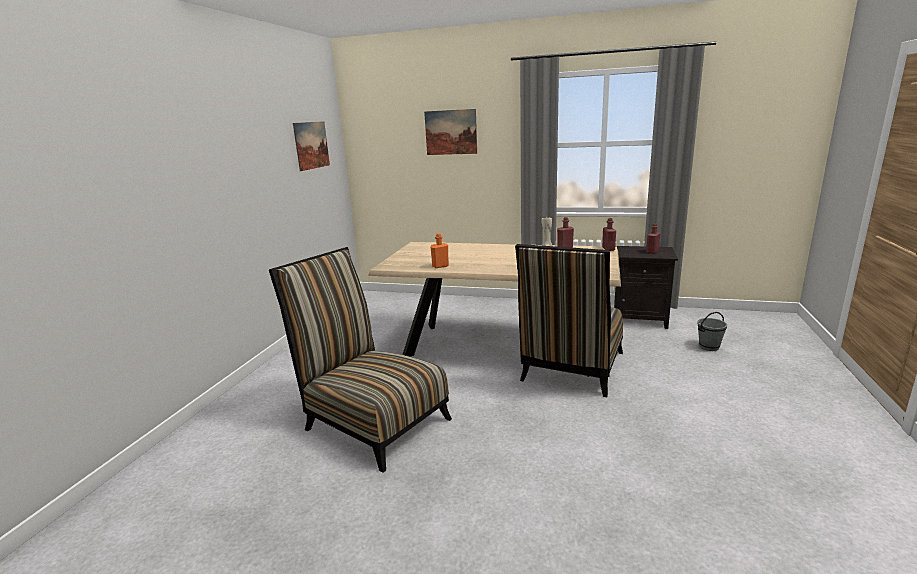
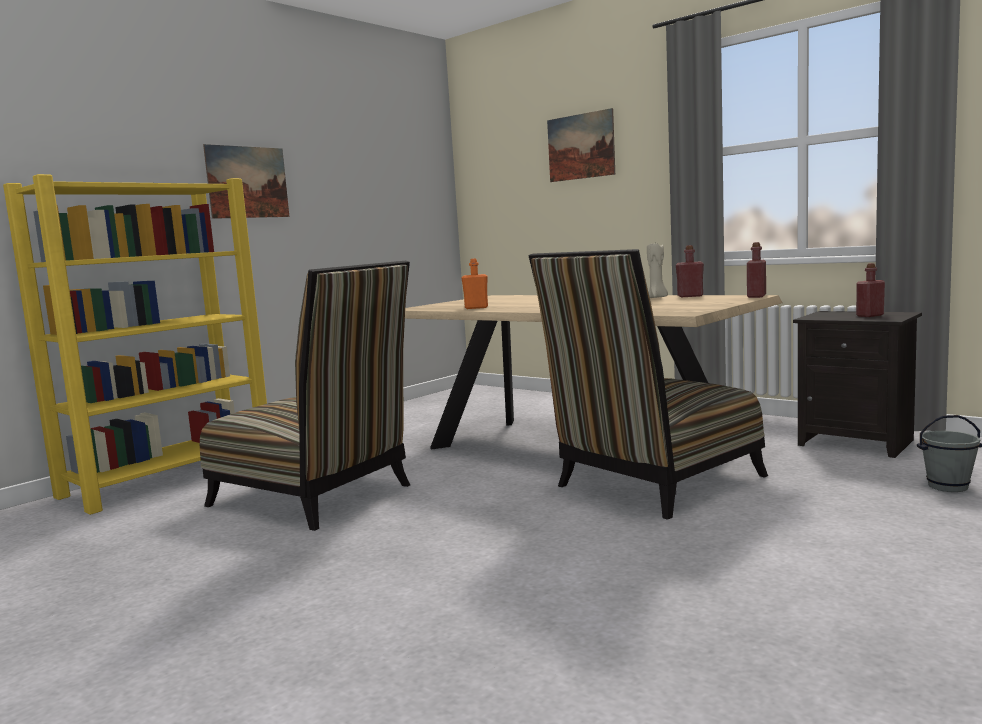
camera: 25 degrees right, 10 degrees down
(222, 423) = (169, 478): none -> yellow bookcase
(311, 145) = (393, 170): picture -> picture (247, 182)
(372, 420) = (318, 497): chair -> chair turned 150 degrees clockwise

